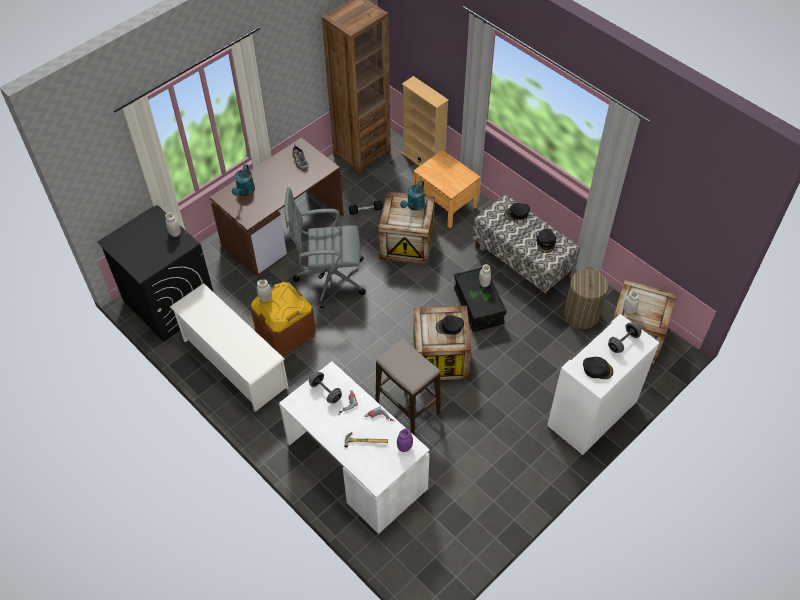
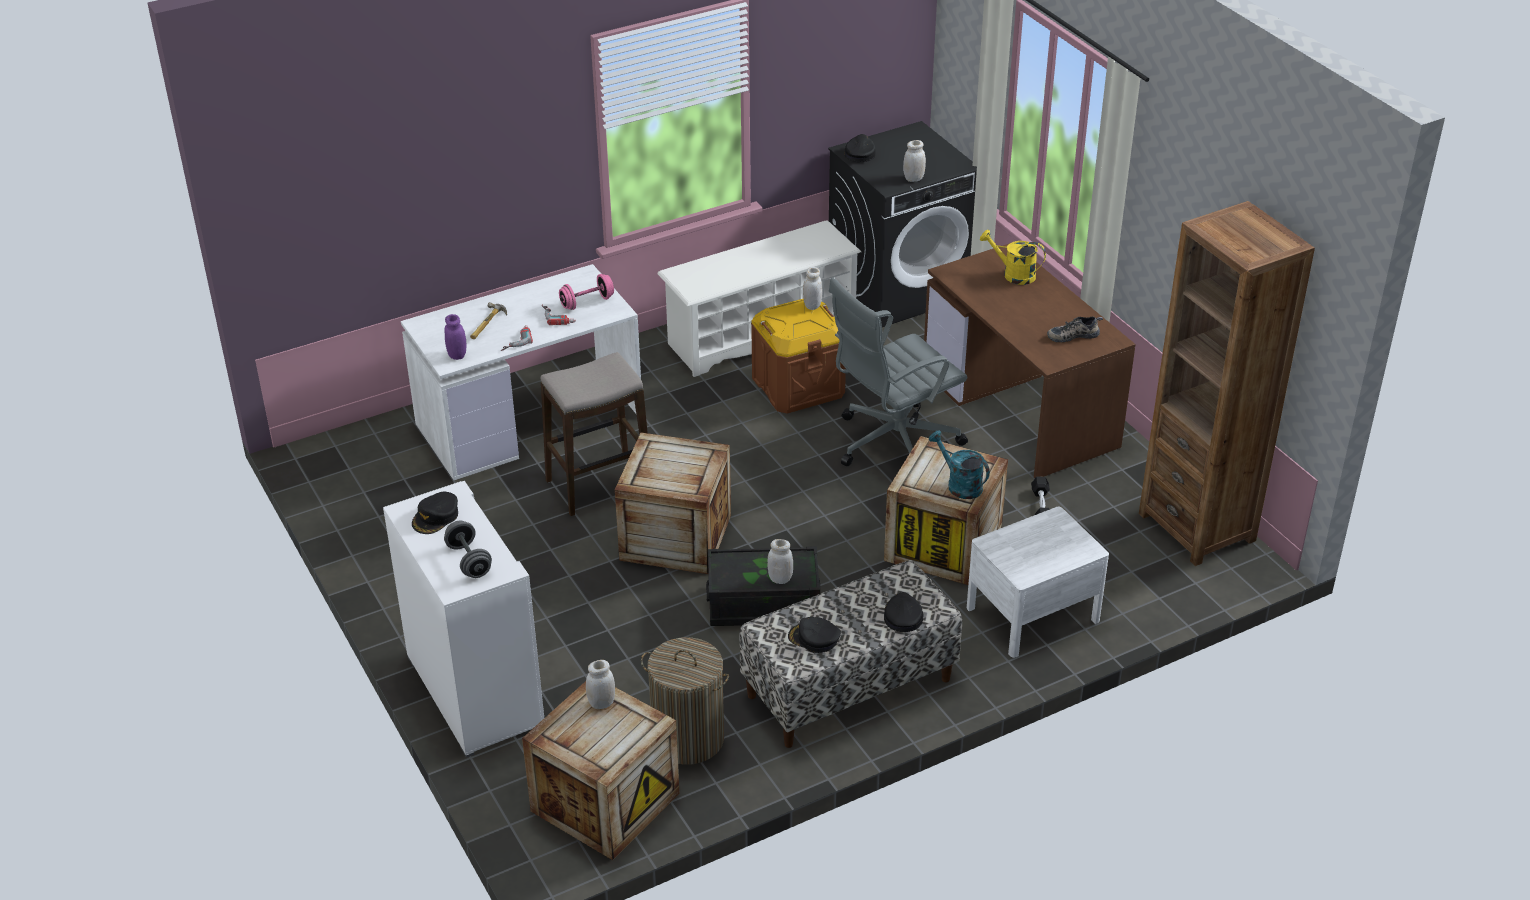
camera: 105 degrees right, 15 degrees down
(245, 192) = (1013, 274): turquoise watering can -> yellow watering can
(325, 392) = (587, 302): grey dumbbell -> pink dumbbell
(329, 278) = (893, 443): grey office chair -> grey office chair turned 135 degrees counterclockwise
(423, 161) = (1161, 607): beige bookcase -> none
(445, 204) = (1032, 614): brown nightstand -> white nightstand
(449, 327) = (671, 475): black cap -> black cap (860, 153)

